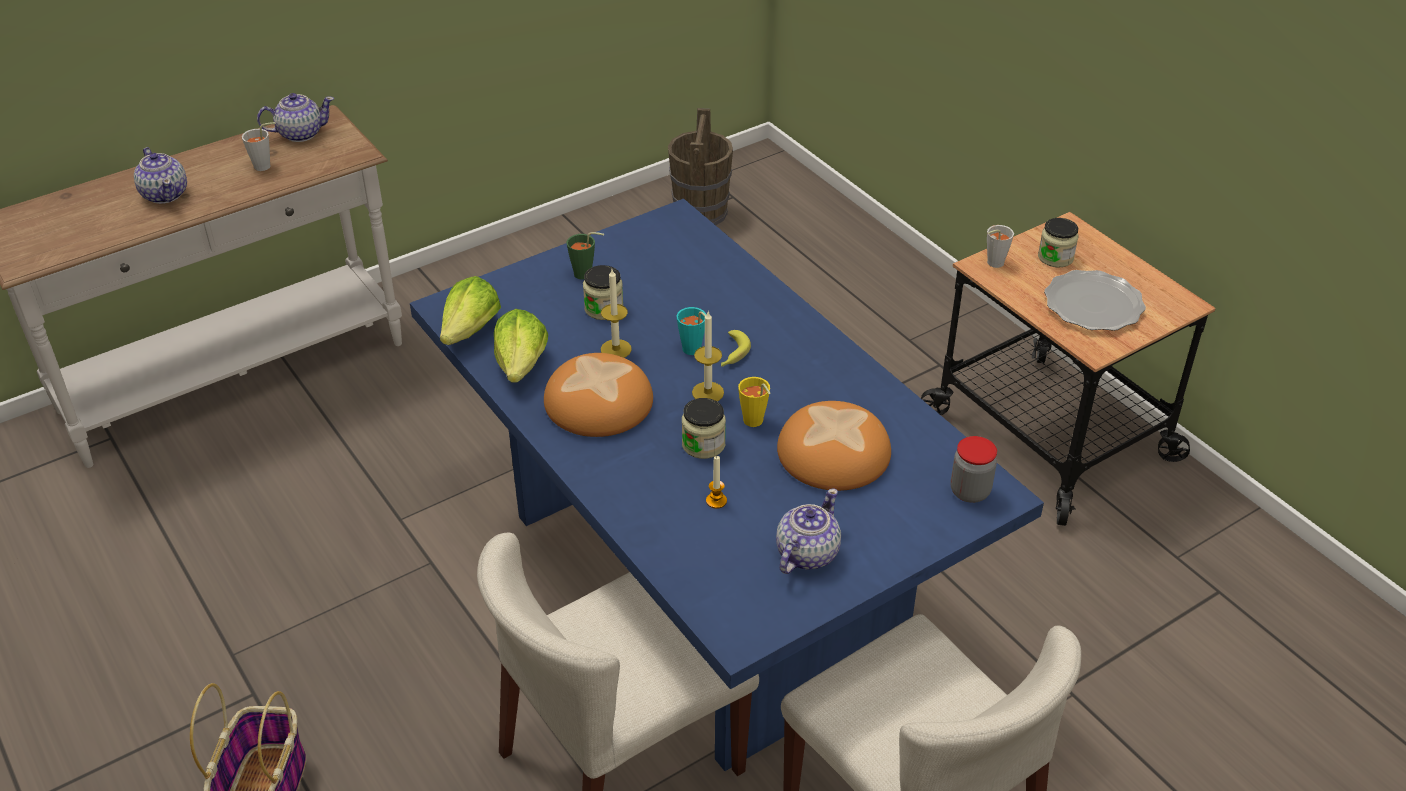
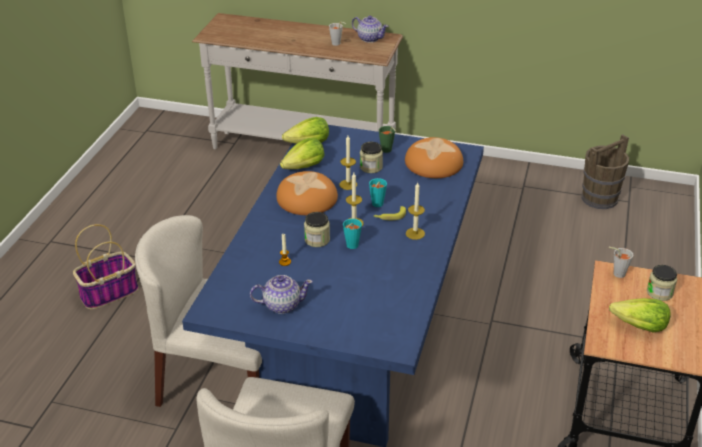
camera: 50 degrees right, 5 degrees down
(165, 194) = (288, 36): teapot -> none
(754, 423) = (350, 247): yellow cup -> turquoise cup
(793, 354) = (415, 233): none -> candle
(832, 454) = (360, 279): bread -> bread (433, 163)
(970, 491) = (389, 336): jar -> none
(1094, 305) = (639, 326): plate -> lettuce

